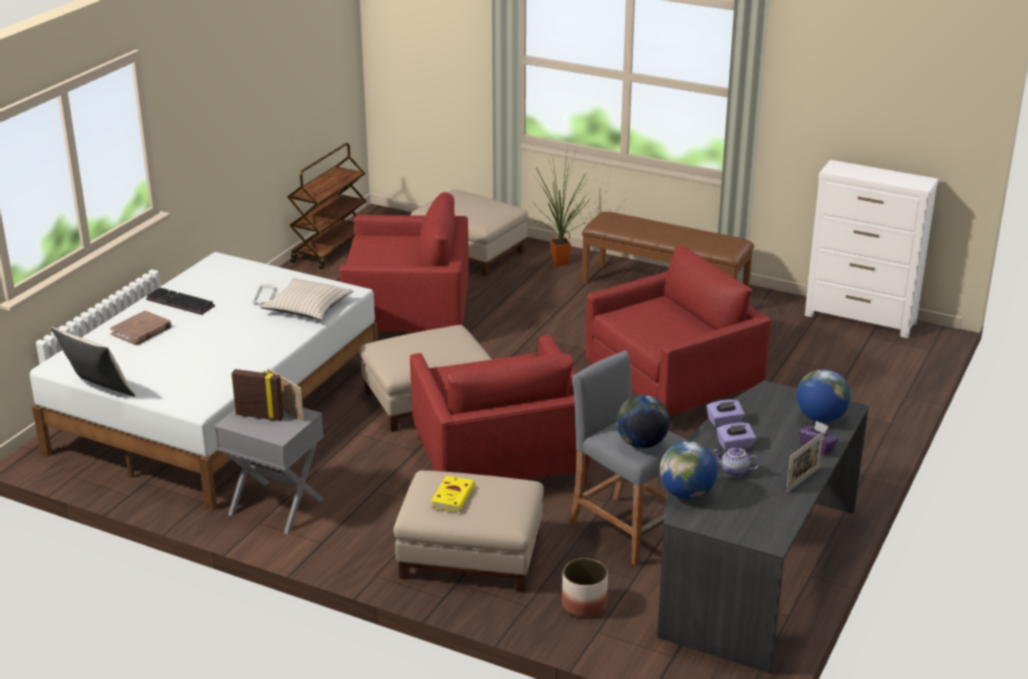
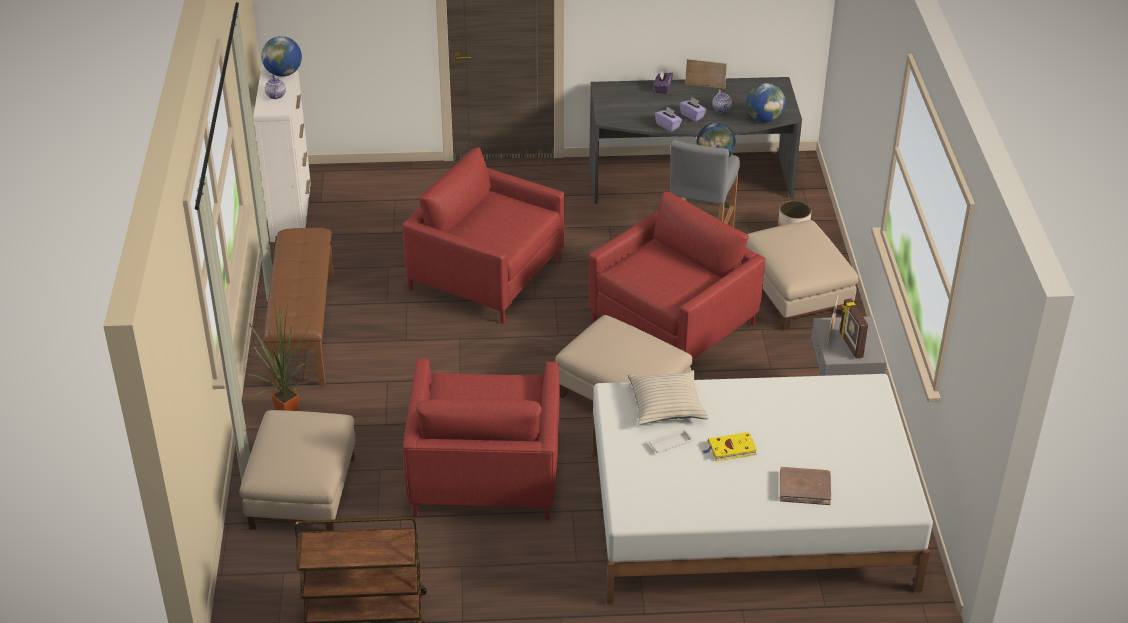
camera: 120 degrees left, 10 degrees up
(98, 392) = (915, 454): beige pillow -> none
(178, 303) = (736, 493): keyboard -> none
(408, 317) = (484, 473): red armchair -> red armchair turned 150 degrees counterclockwise
(453, 496) = (808, 255): yellow book -> yellow book (730, 449)
(820, 418) = (625, 94): globe -> globe (283, 73)
(861, 172) = (275, 95): none -> teapot

